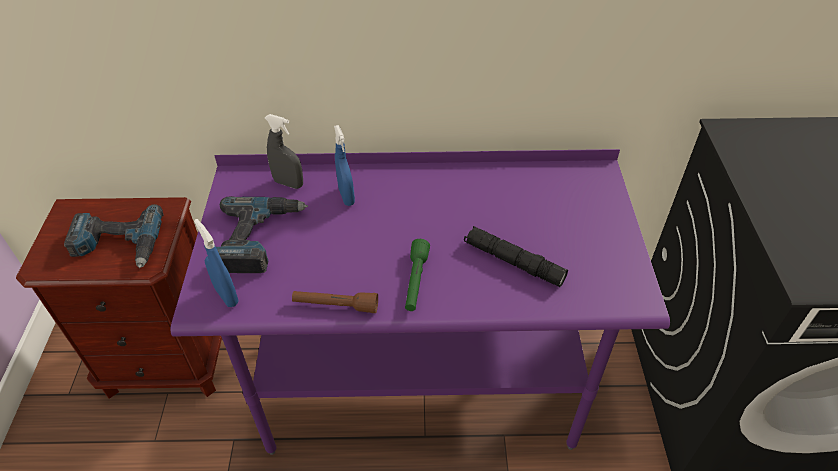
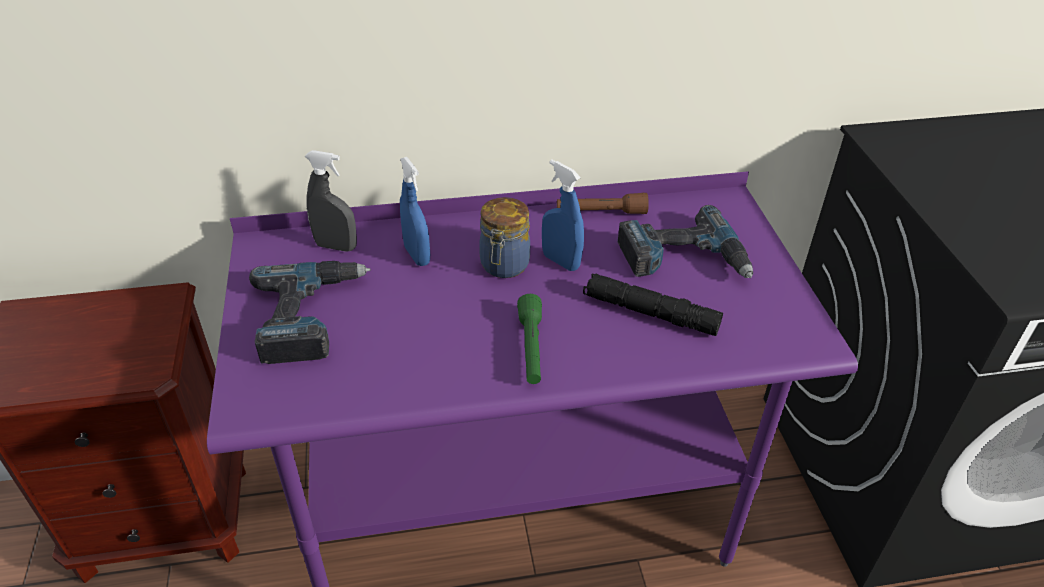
camera: 10 degrees left, 5 degrees down
(118, 245) = (101, 351): power drill -> power drill (683, 259)
(226, 295) = (279, 392): blue spray bottle -> blue spray bottle (560, 261)
(335, 305) = (432, 389): brown flashlight -> brown flashlight (601, 212)
(410, 211) = (504, 266): none -> jar

